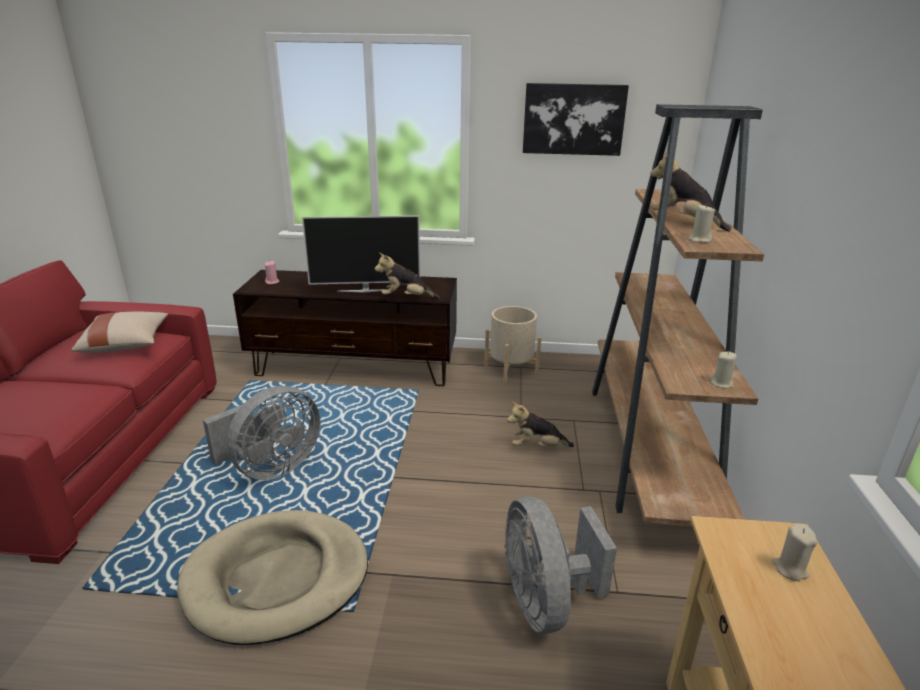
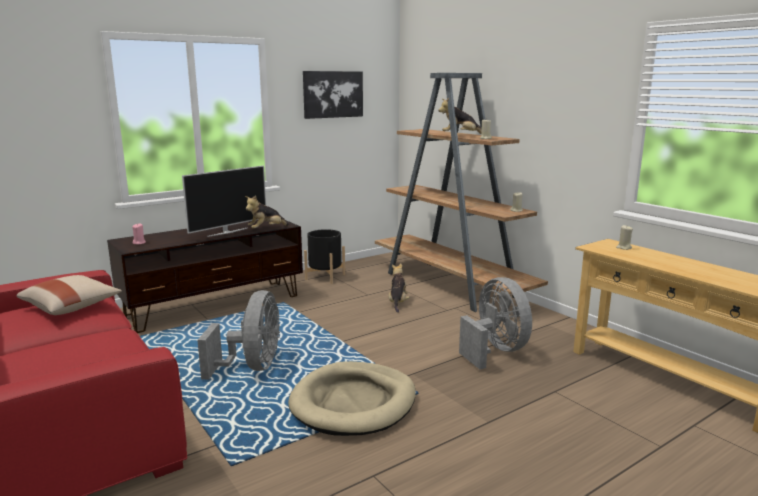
camera: 40 degrees left, 10 degrees down
(511, 369) = (325, 277): beige planter -> black planter
(537, 446) = (397, 303): plush toy -> plush toy turned 135 degrees clockwise
(545, 601) = (495, 351): grey fan -> grey fan turned 150 degrees counterclockwise

